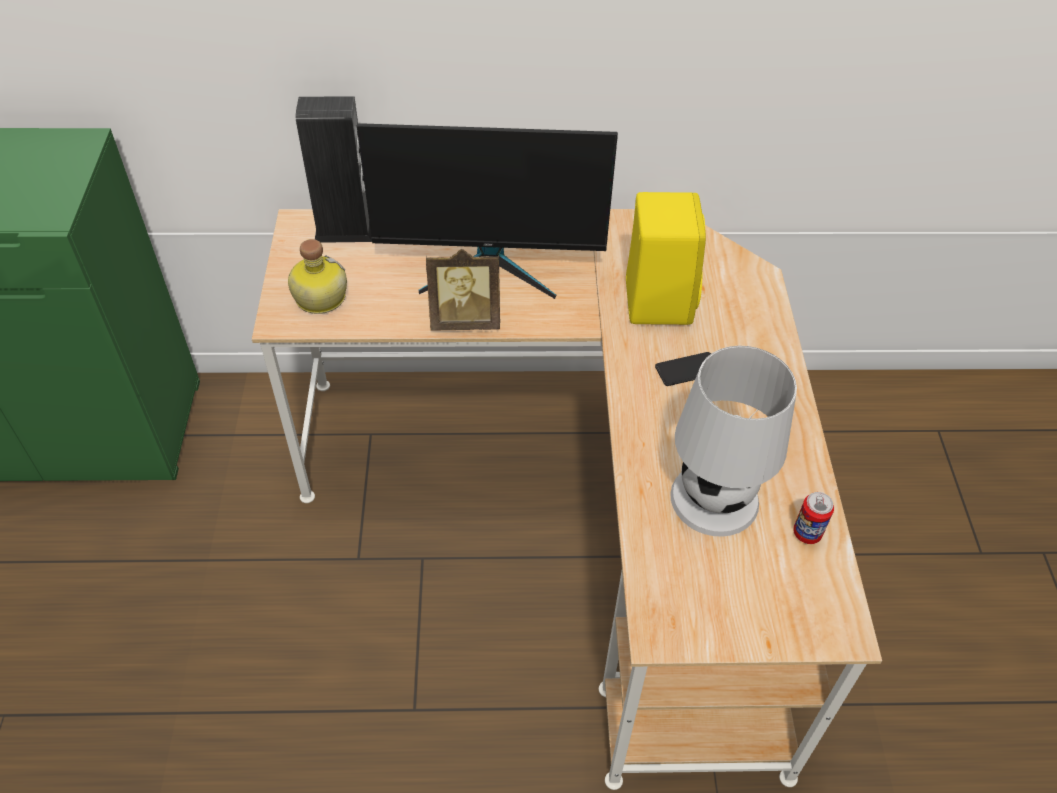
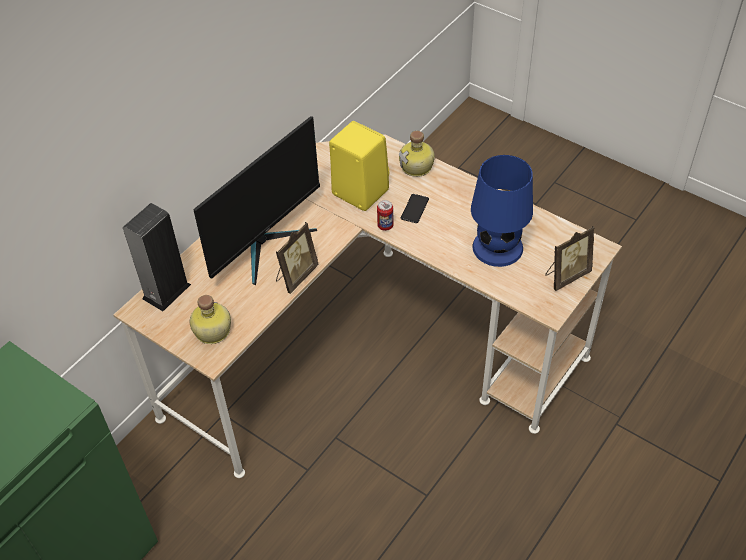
camera: 50 degrees left, 0 degrees up
(714, 497) = (497, 247): white table lamp -> blue table lamp
(746, 614) = (566, 275): none -> picture frame
(762, 331) = (417, 167): none -> bottle
(807, 533) = (543, 228): can -> can (385, 226)

